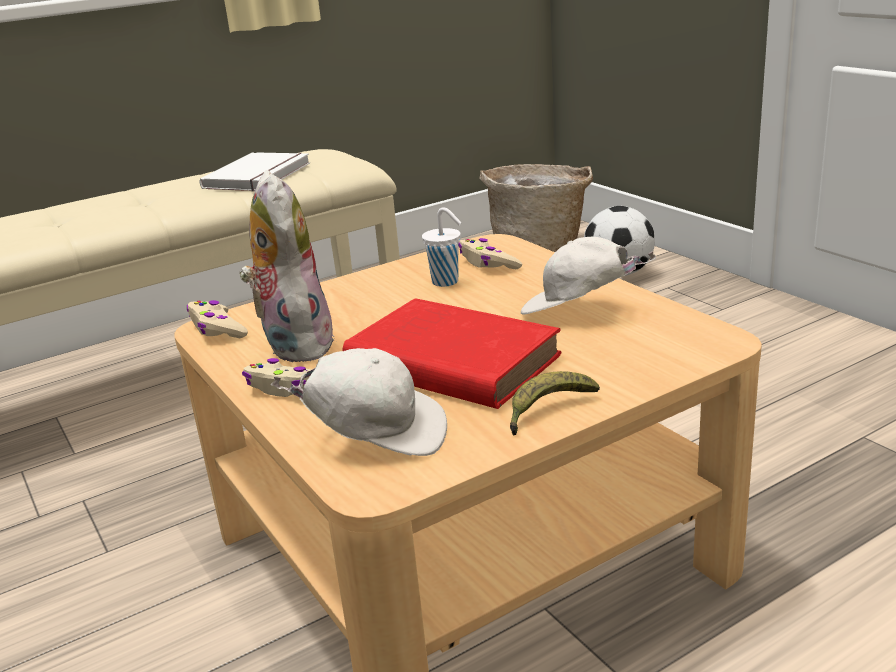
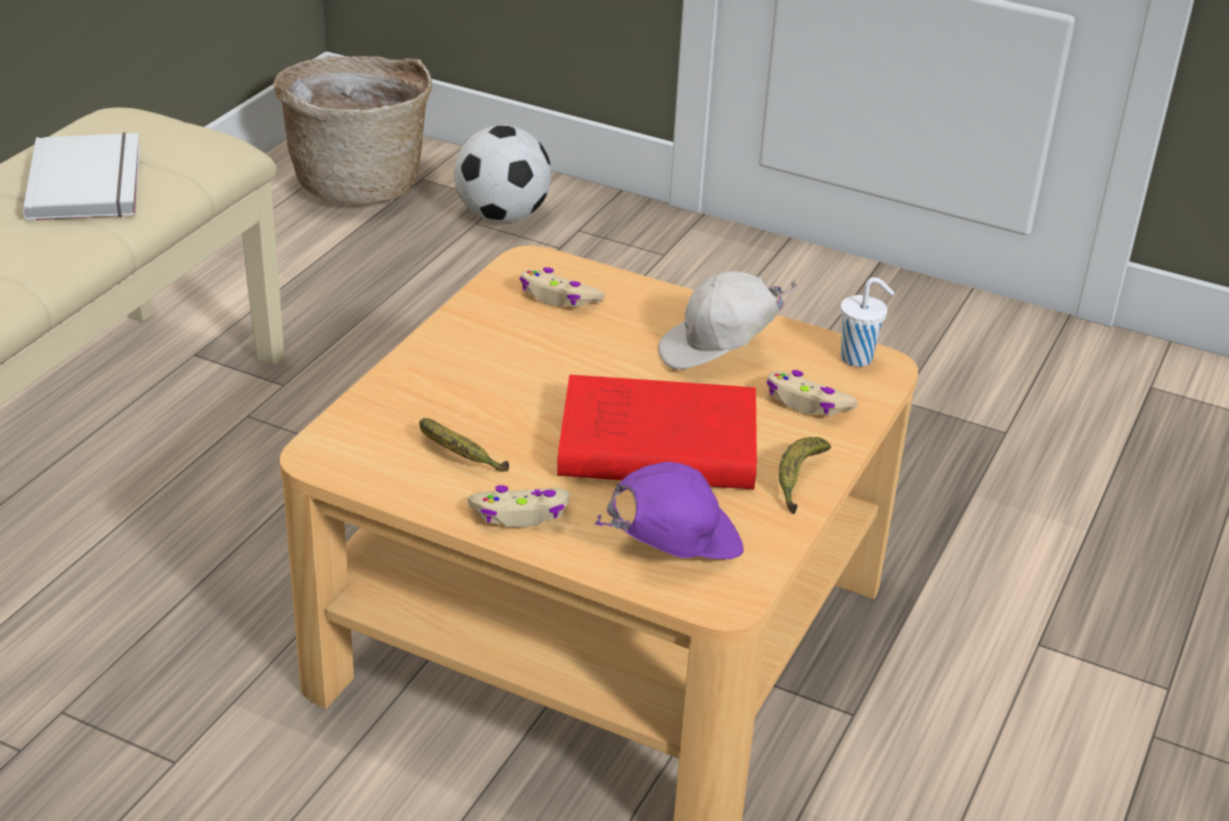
camera: 35 degrees left, 10 degrees up
(217, 329) = (338, 455): beige game controller -> beige game controller (807, 403)
(293, 344) = (457, 457): plush toy -> banana
(376, 436) = (671, 546): white cap -> purple cap
(447, 282) = (539, 334): white cup -> white cup (858, 358)

